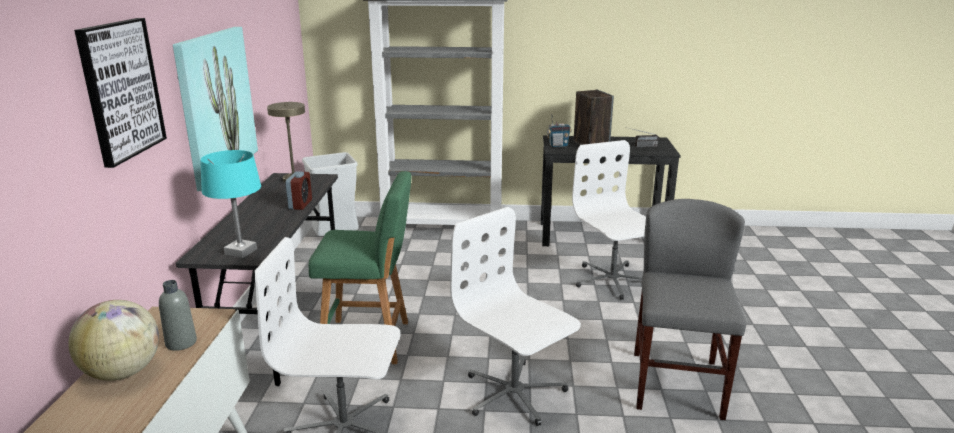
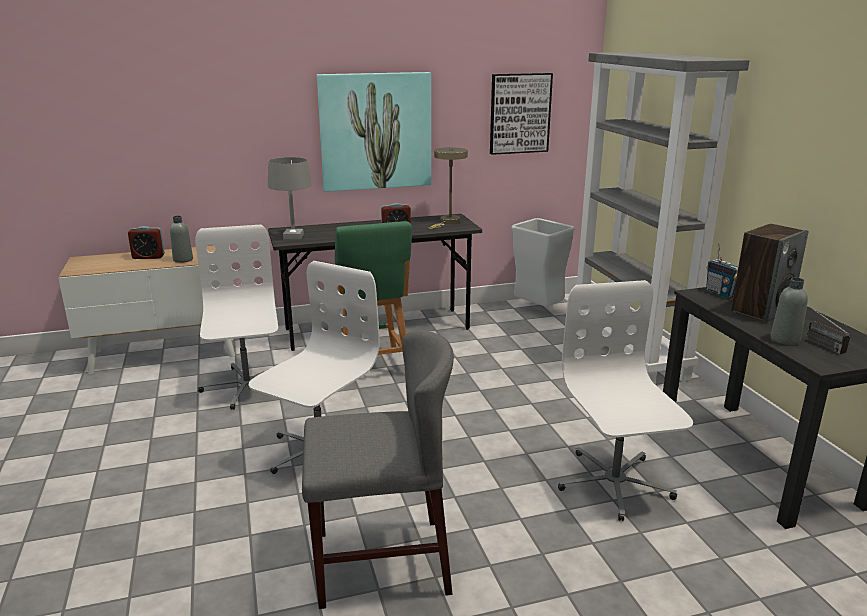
camera: 70 degrees right, 0 degrees up
(121, 90) = (241, 96): picture -> picture (519, 113)
(123, 372) = (148, 257): globe -> alarm clock
(241, 251) = (294, 237): turquoise table lamp -> grey table lamp
(611, 280) = (613, 484): white office chair -> white office chair turned 60 degrees counterclockwise
(634, 150) = (785, 339): none -> grey bottle

